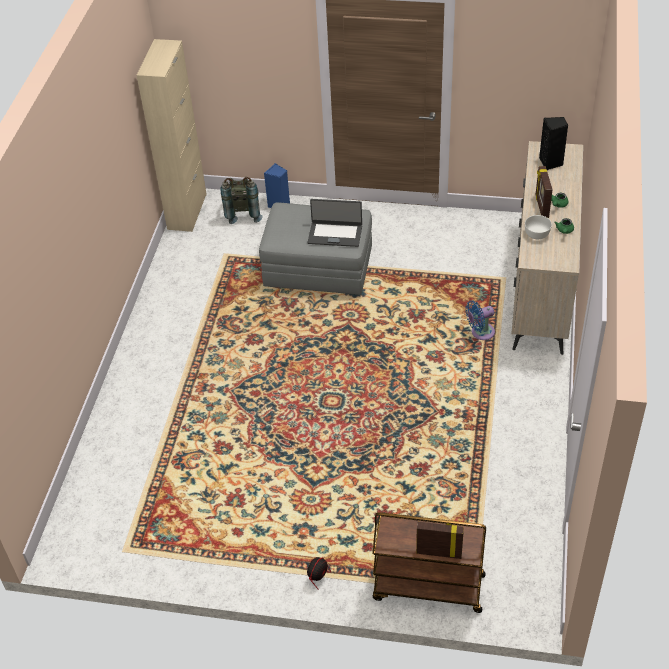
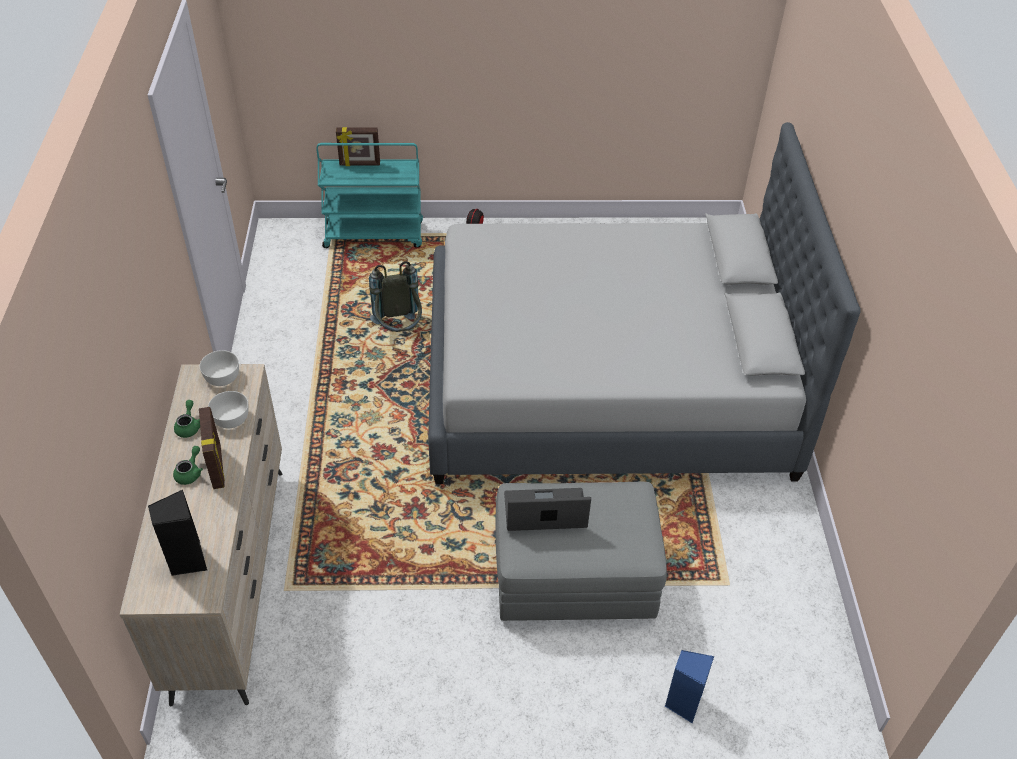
camera: 165 degrees right, 0 degrees up
(187, 211) = (834, 667): beige cabinet -> none
(243, 212) = (738, 676): grey backpack -> grey backpack (399, 330)
(246, 392) = (606, 383): none -> grey bed
(427, 588) = (374, 235): brown cart -> turquoise cart
(480, 332) = (324, 493): blue fan -> none
(547, 260) = (222, 377): none -> white bowl

